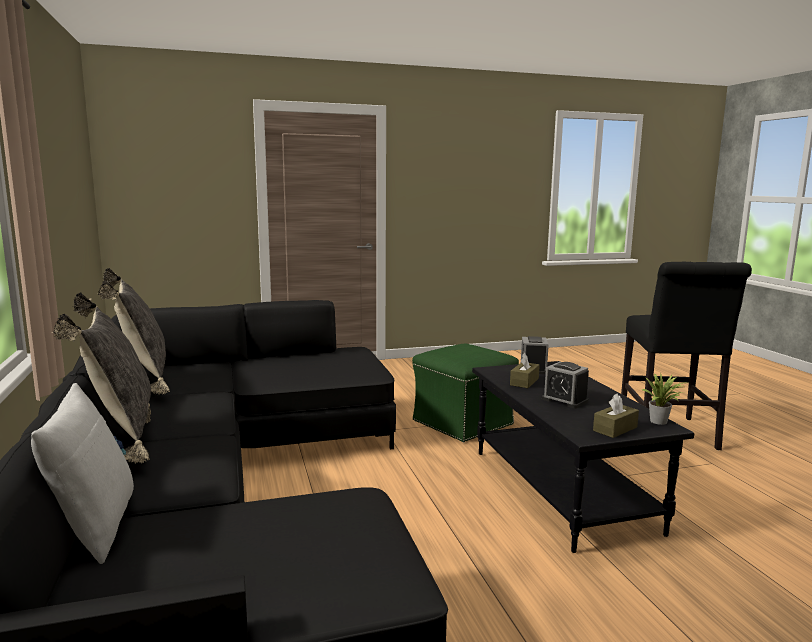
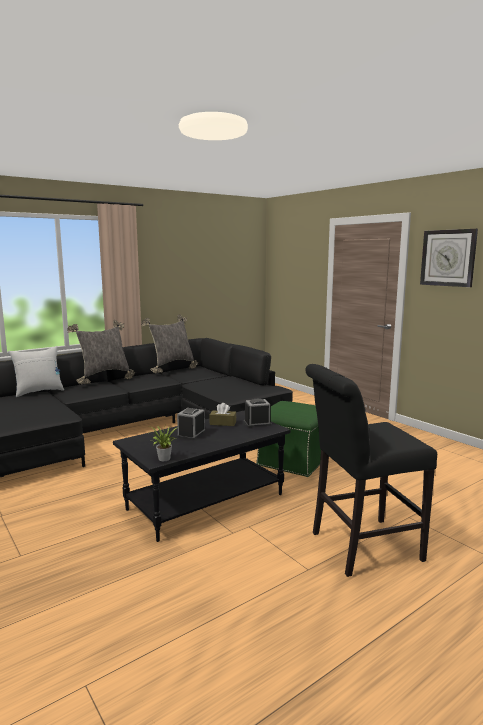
camera: 70 degrees right, 0 degrees up
(437, 161) = (448, 258): none -> wall clock
(615, 429) = (143, 447): brown tissue box -> none

